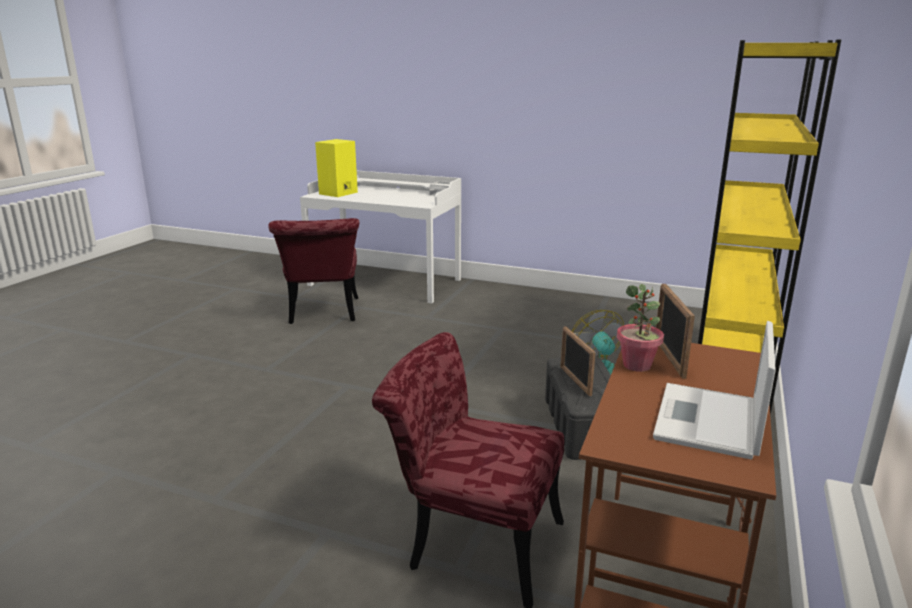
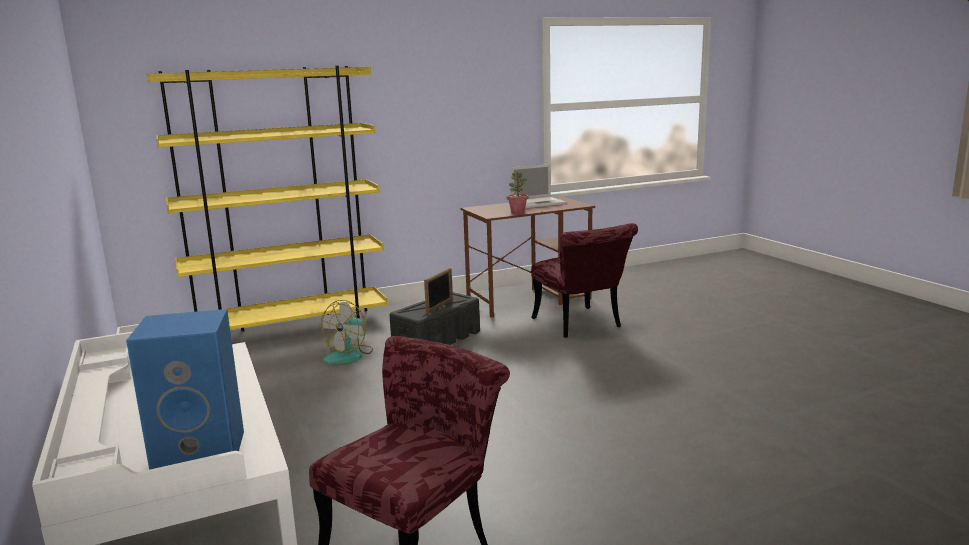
camera: 135 degrees left, 5 degrees down
(338, 193) = (202, 451): yellow speaker -> blue speaker
(669, 358) = (499, 212): picture frame -> none

